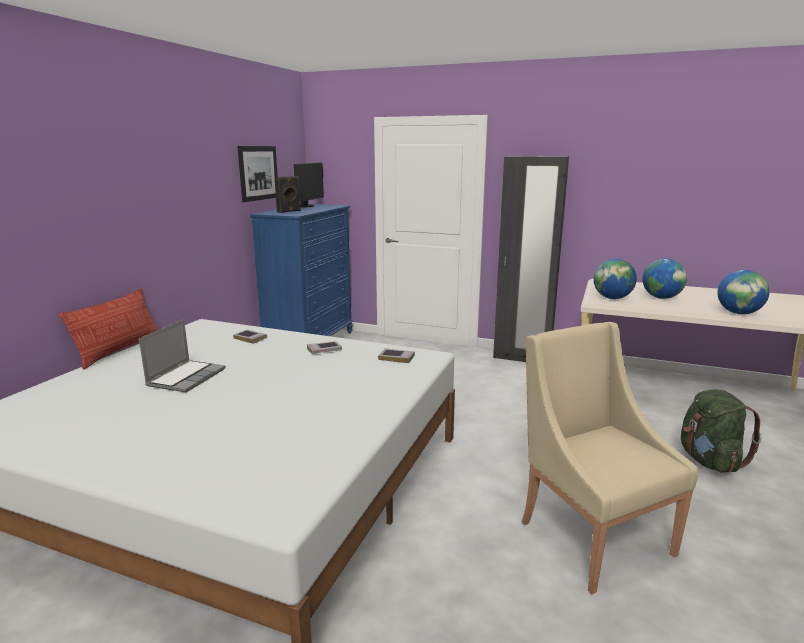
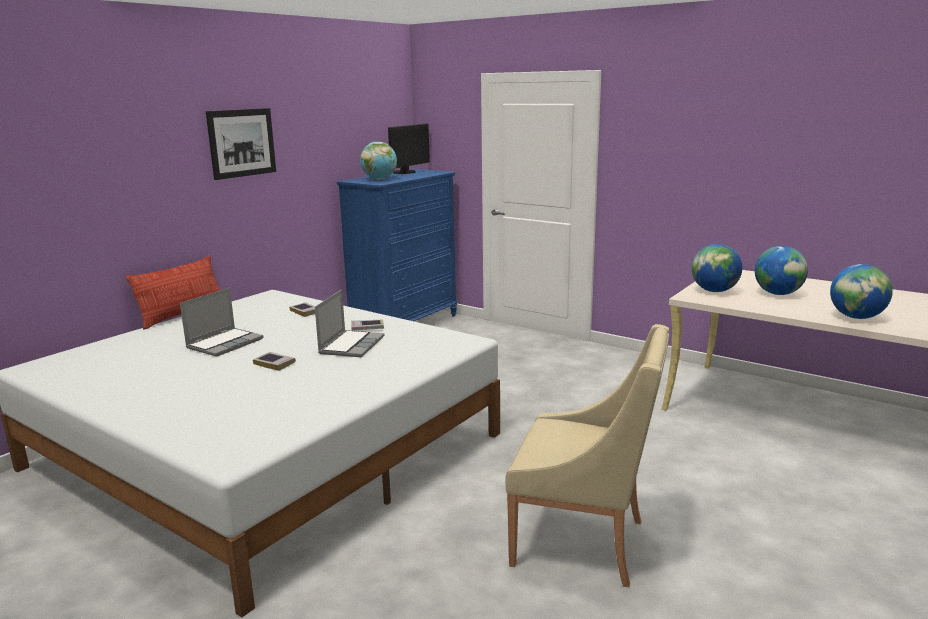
camera: 15 degrees right, 0 degrees up
(258, 173) = (349, 137): picture -> picture (242, 143)
(289, 211) = (379, 179): black speaker -> globe
(321, 368) = (351, 345): none -> laptop
(396, 358) = (432, 341): book -> book (274, 364)
(522, 358) = (635, 357): black wardrobe -> none
(591, 535) = (584, 542): beige armchair -> beige armchair turned 120 degrees clockwise
(709, 461) = (782, 489): green backpack -> none

